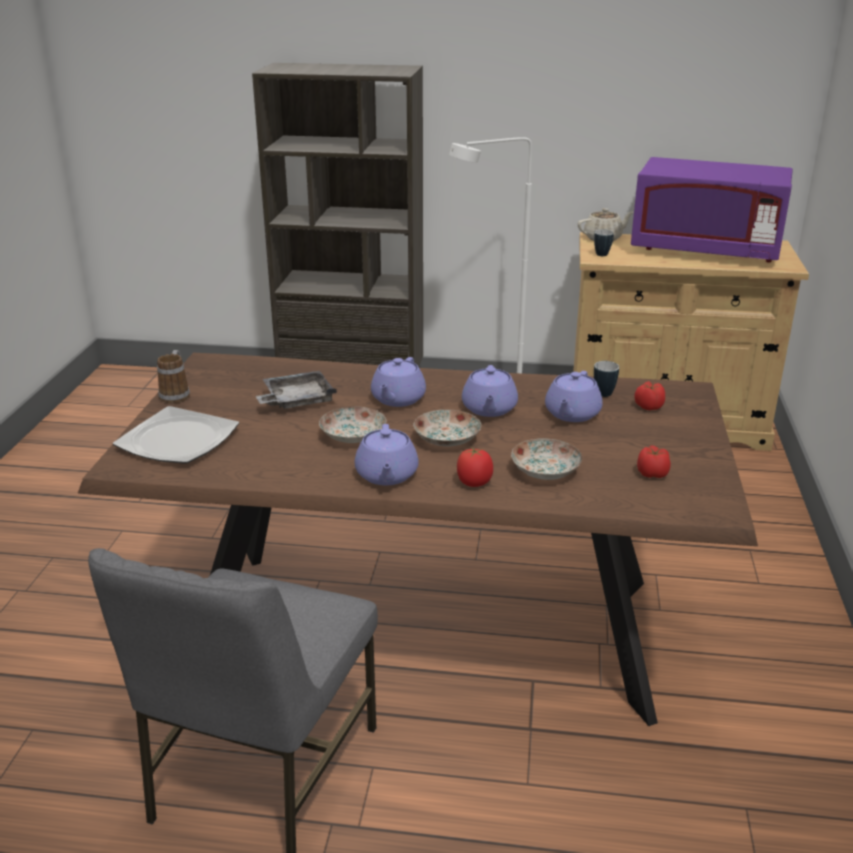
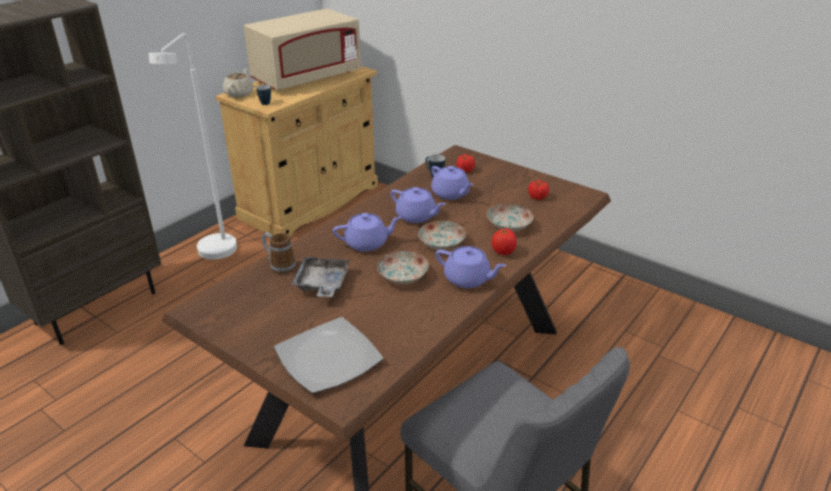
camera: 60 degrees left, 5 degrees up
(176, 394) = (241, 340): mug -> mug (279, 265)
(397, 399) = (367, 243): purple teapot -> purple teapot turned 60 degrees counterclockwise
(705, 250) = (307, 78): purple microwave -> beige microwave

